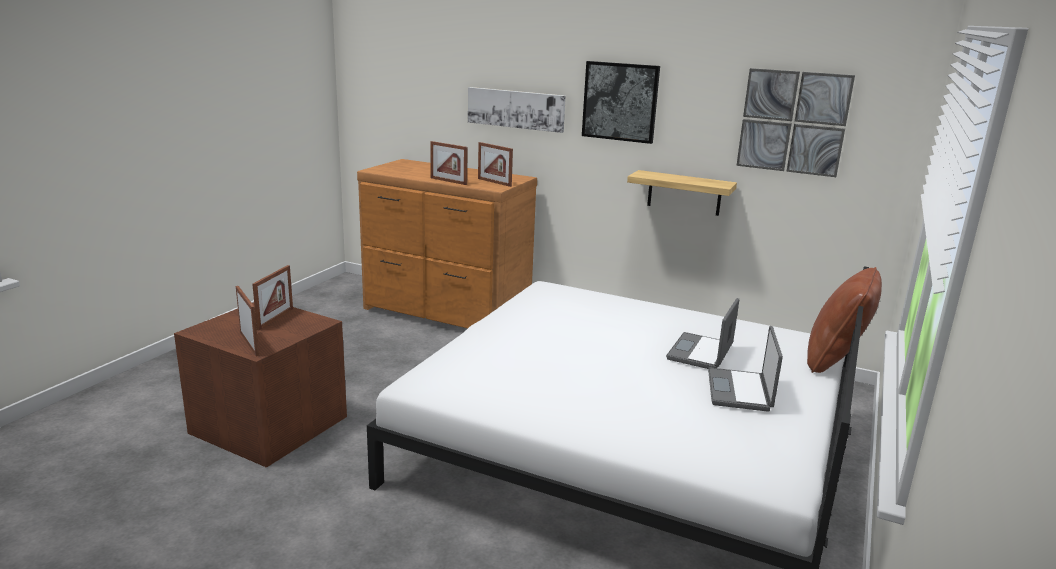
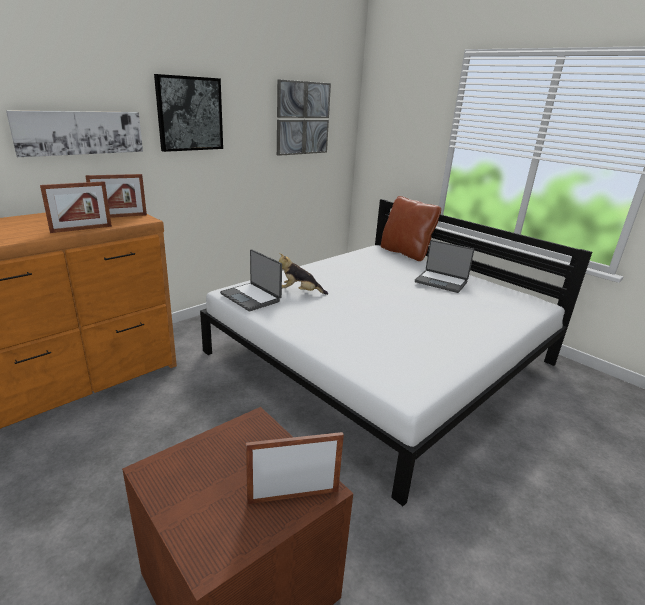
camera: 70 degrees left, 5 degrees up
(275, 319) = (217, 462): picture frame -> none
(584, 314) = (299, 292): none -> plush toy
(684, 193) = (247, 184): shelf -> none
(701, 353) = (385, 277): laptop -> laptop (251, 297)

